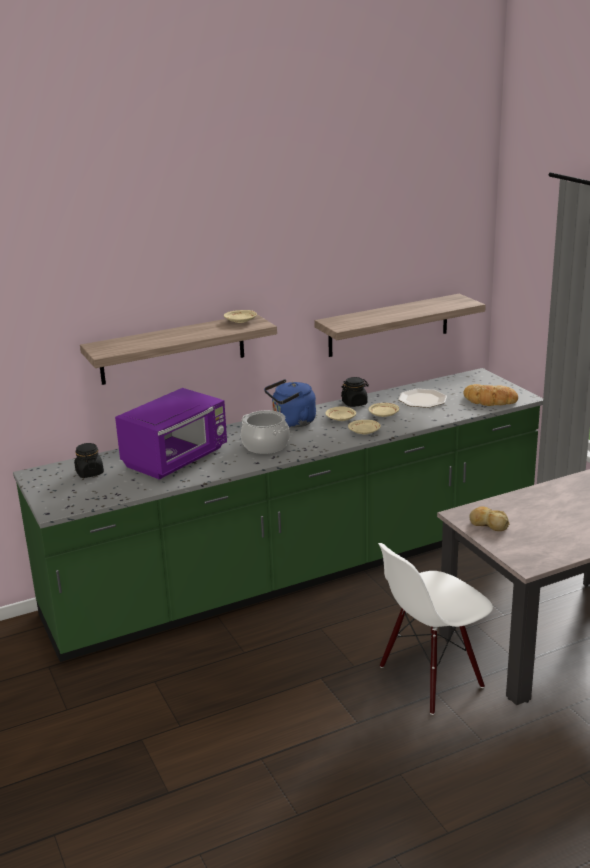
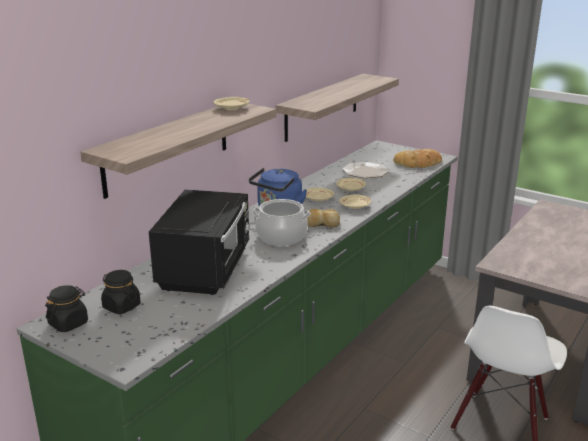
camera: 30 degrees left, 0 degrees up
(177, 459) = (206, 269): purple microwave -> black microwave
(354, 403) = (312, 184): black jar -> black jar (68, 323)
(488, 524) = (528, 266): bread -> bread (321, 223)

